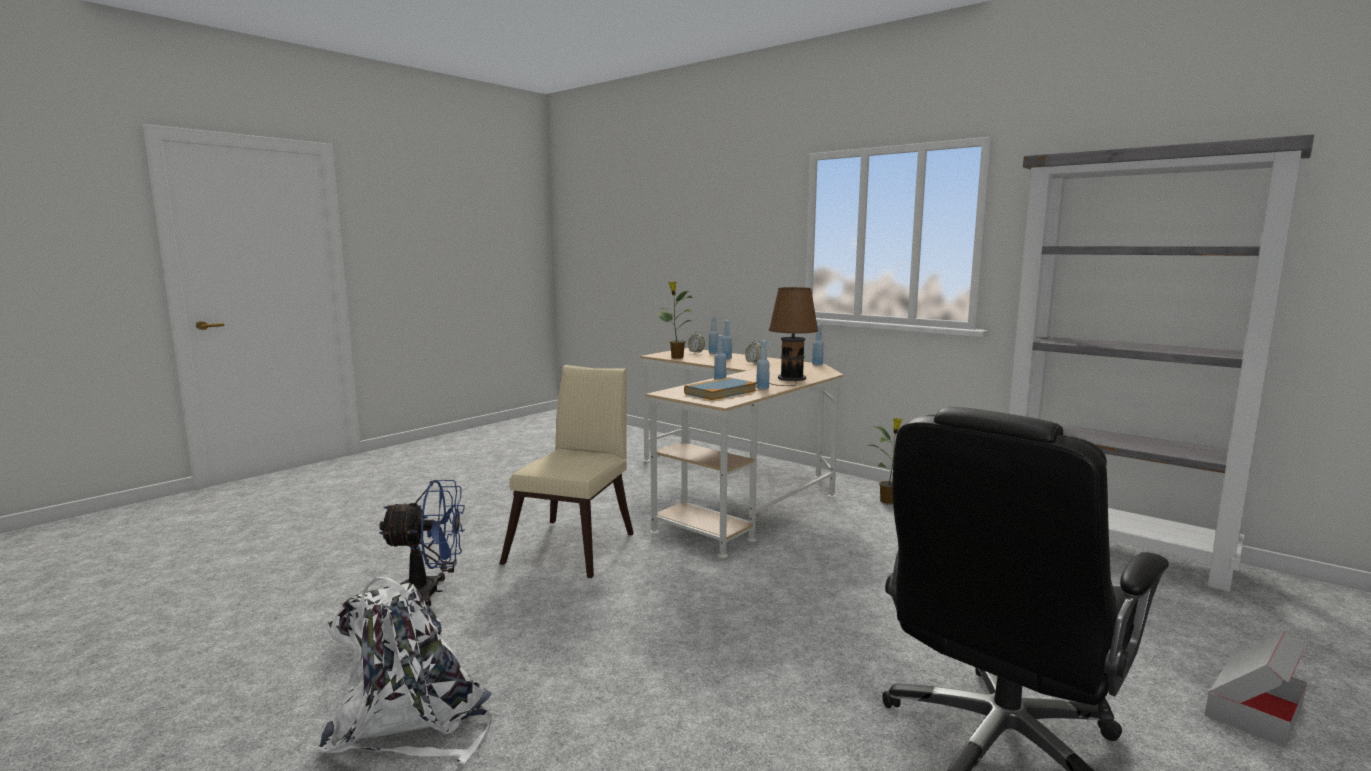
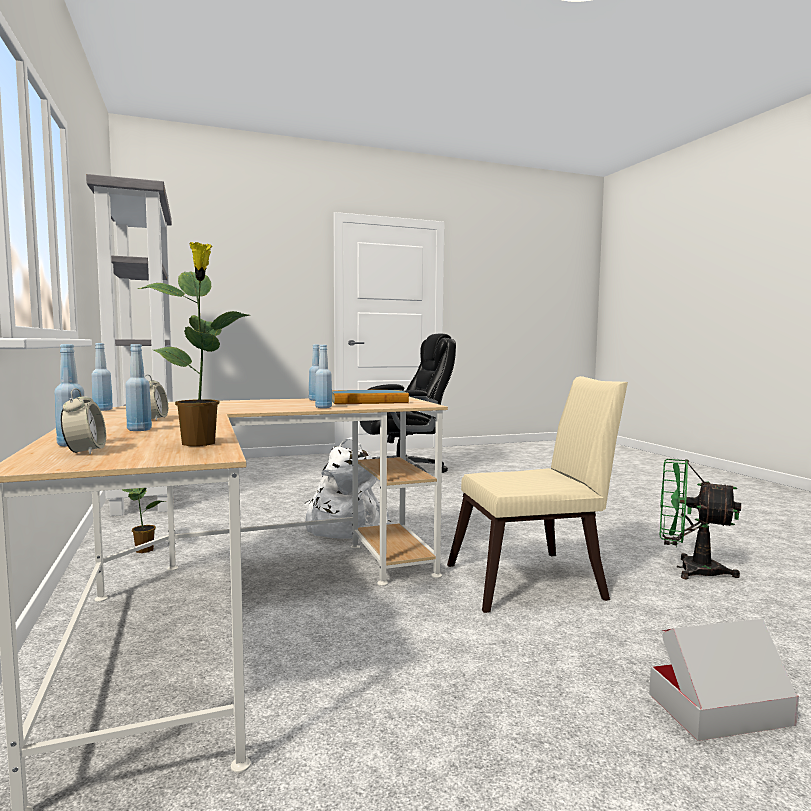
camera: 150 degrees left, 5 degrees down
(411, 722) = (654, 513): white backpack -> white backpack (342, 527)
(430, 592) = (688, 569): blue fan -> green fan
(576, 545) = (534, 582): beige chair -> beige chair turned 150 degrees counterclockwise
(790, 379) = (243, 402): brown table lamp -> none
(1254, 710) = (299, 464): cardboard box -> cardboard box (719, 709)

